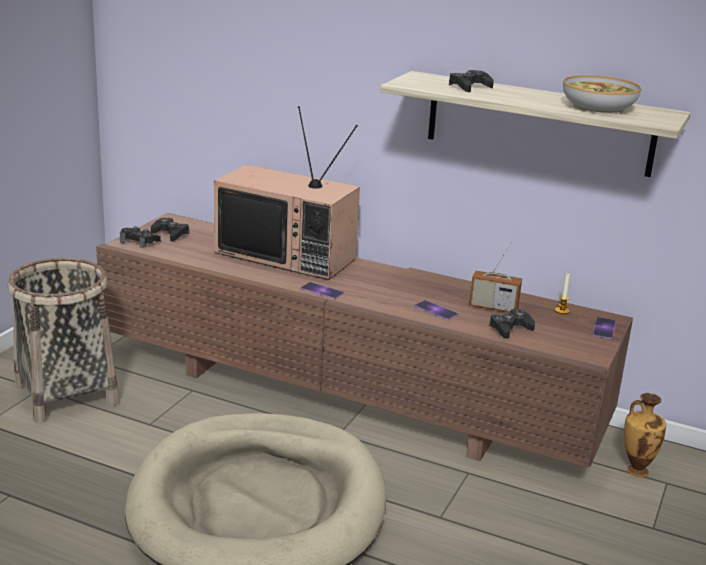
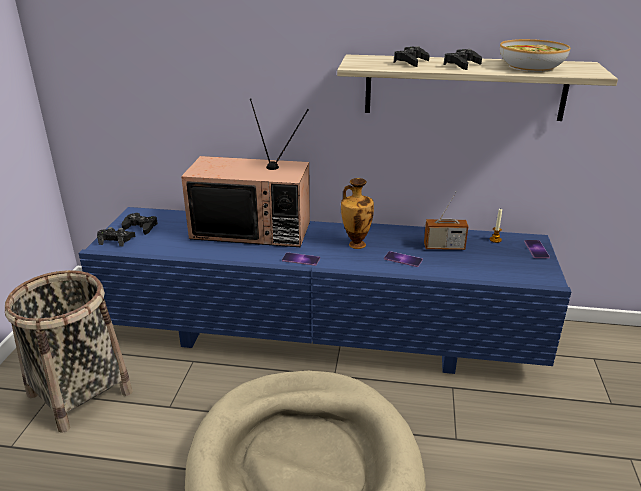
camera: 15 degrees left, 5 degrees up
(347, 391) = (320, 332): brown tv stand -> blue tv stand
(510, 328) = (470, 265): black game controller -> black game controller (462, 65)
(636, 470) = (567, 352): vase -> vase (356, 244)

